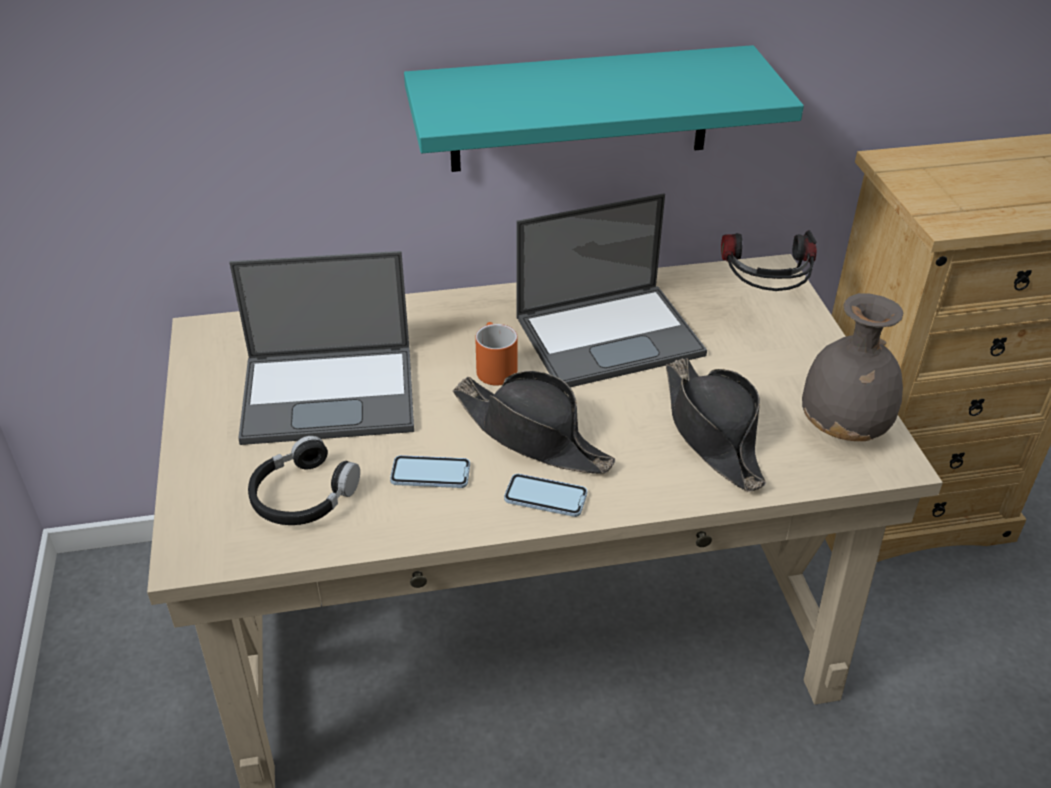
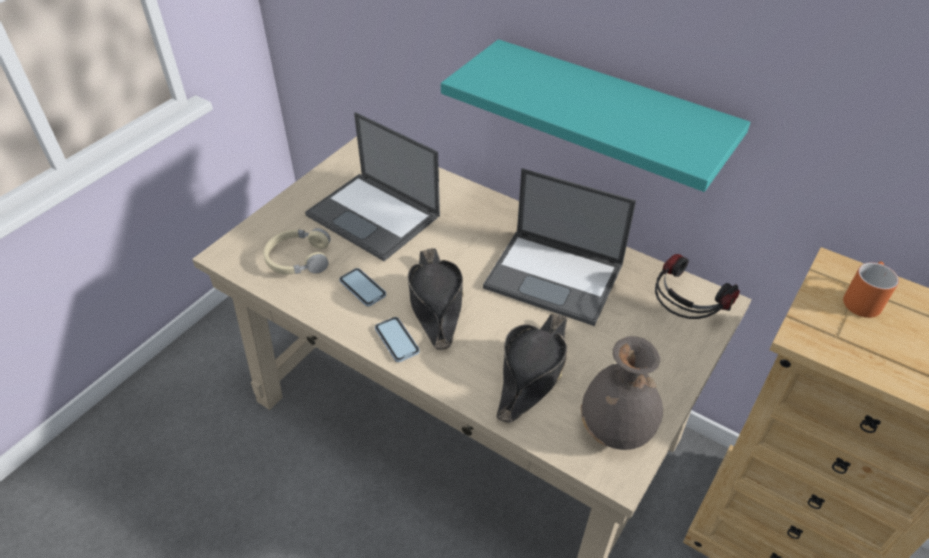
camera: 45 degrees right, 5 degrees up
(303, 495) = (298, 259): black headphones -> beige headphones
(493, 367) = (467, 253): orange mug -> orange mug (862, 299)

